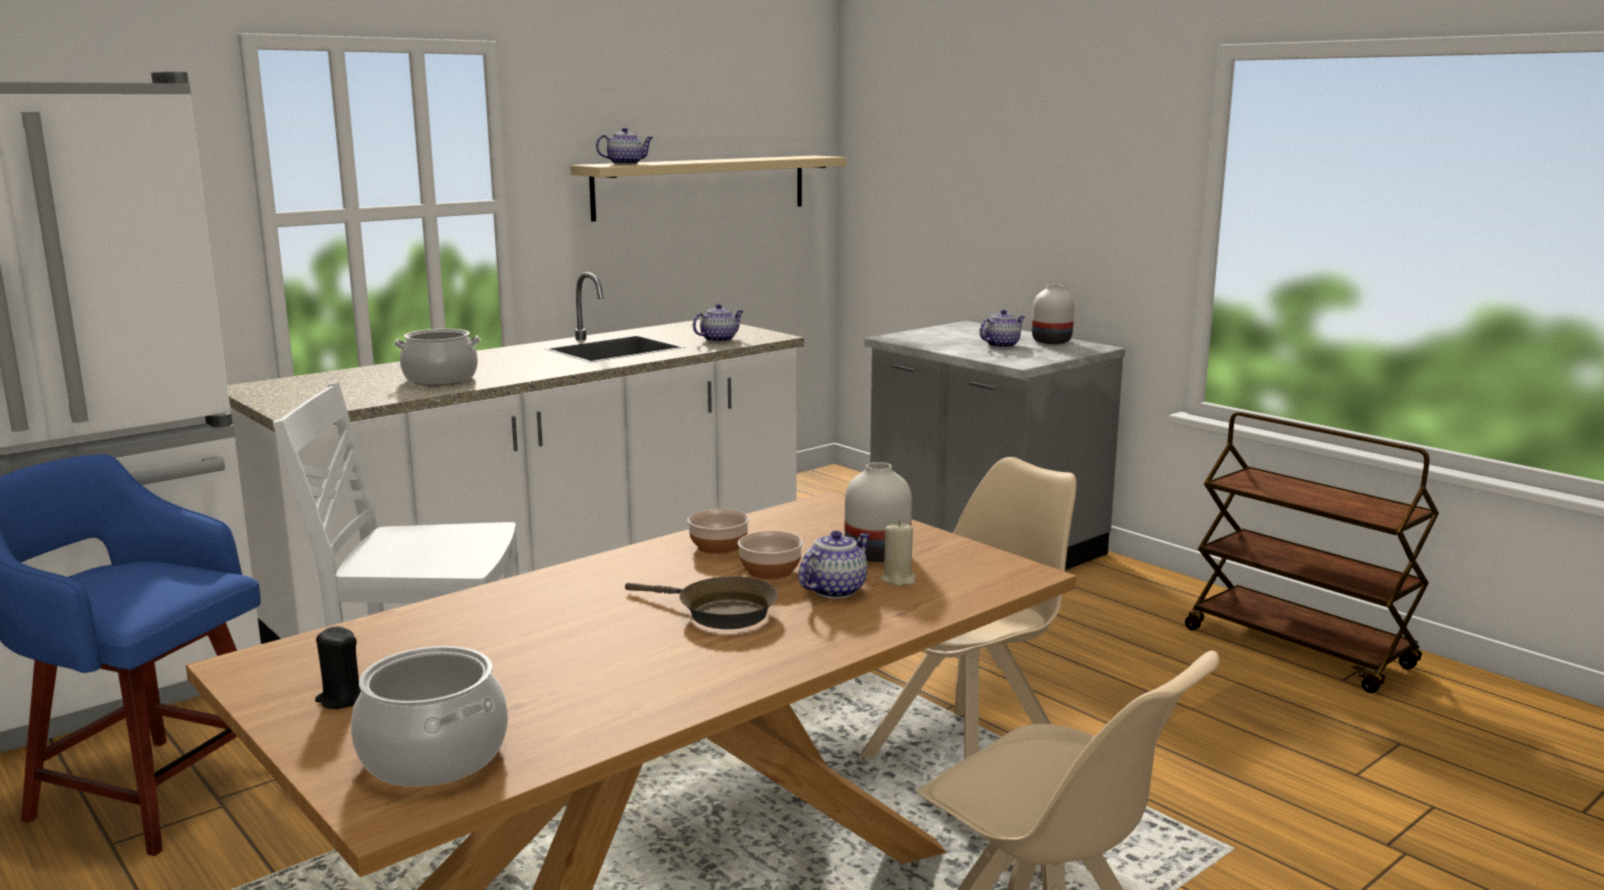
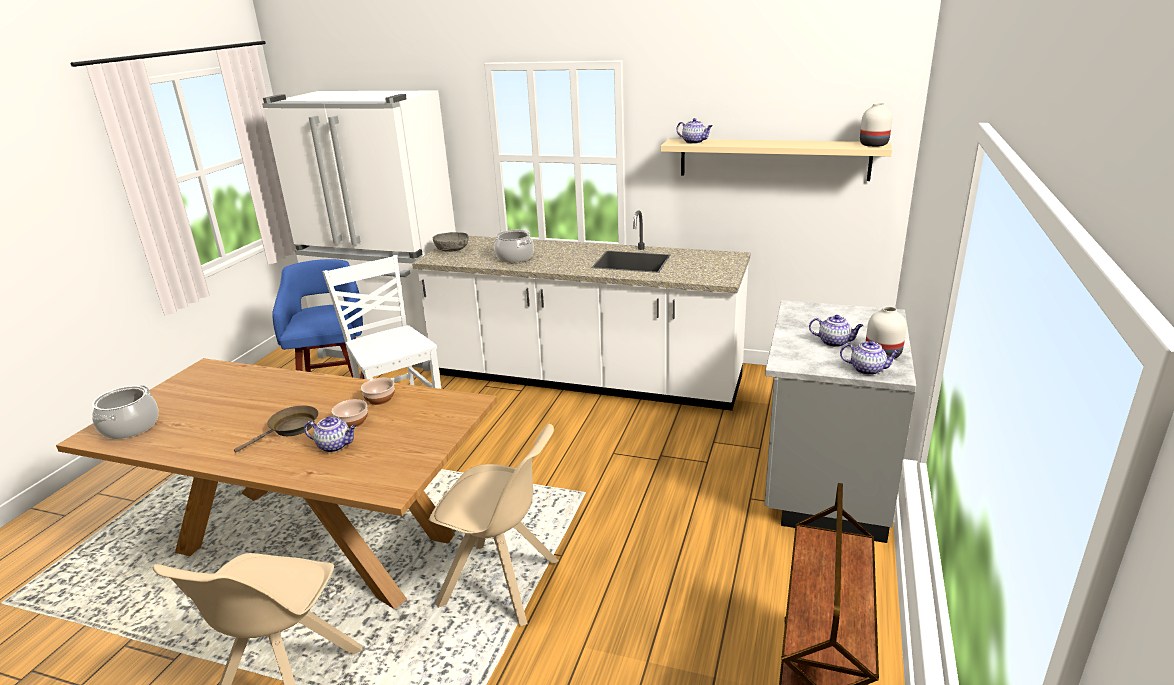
camera: 60 degrees right, 10 degrees up
(288, 397) = (452, 249): none -> grey bowl
(341, 699) = (176, 393): black candle -> none
(719, 340) = (690, 272): teapot -> teapot (868, 370)
(719, 613) = (290, 429): brown frying pan -> brown frying pan turned 135 degrees counterclockwise
(879, 553) = (397, 440): white vase -> white vase (874, 145)
(898, 579) = (360, 457): beige candle -> none

